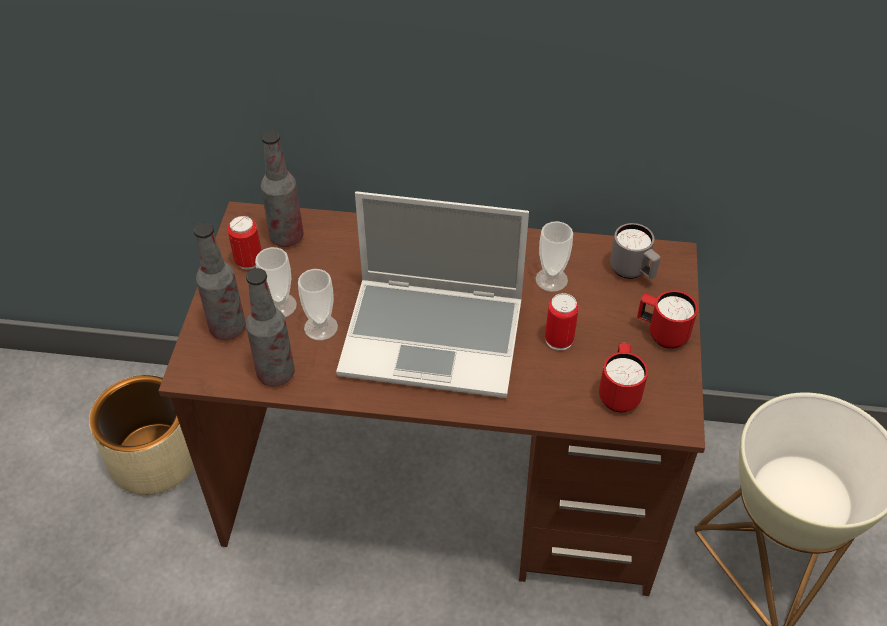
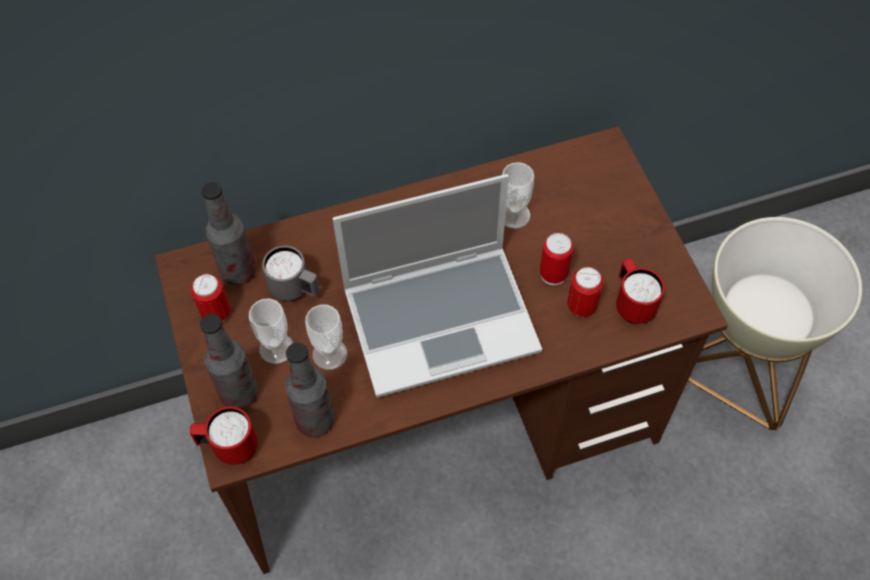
camera: 25 degrees left, 10 degrees up
(155, 457) = (147, 517): beige planter -> none
(569, 376) = (581, 306): none -> can
(633, 272) = (580, 178): grey mug -> grey mug (295, 290)
(661, 334) = (637, 230): red mug -> red mug (229, 447)

